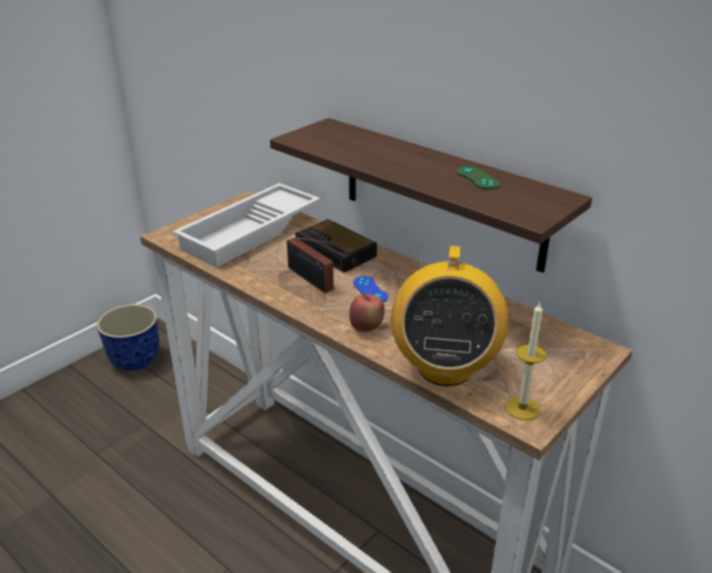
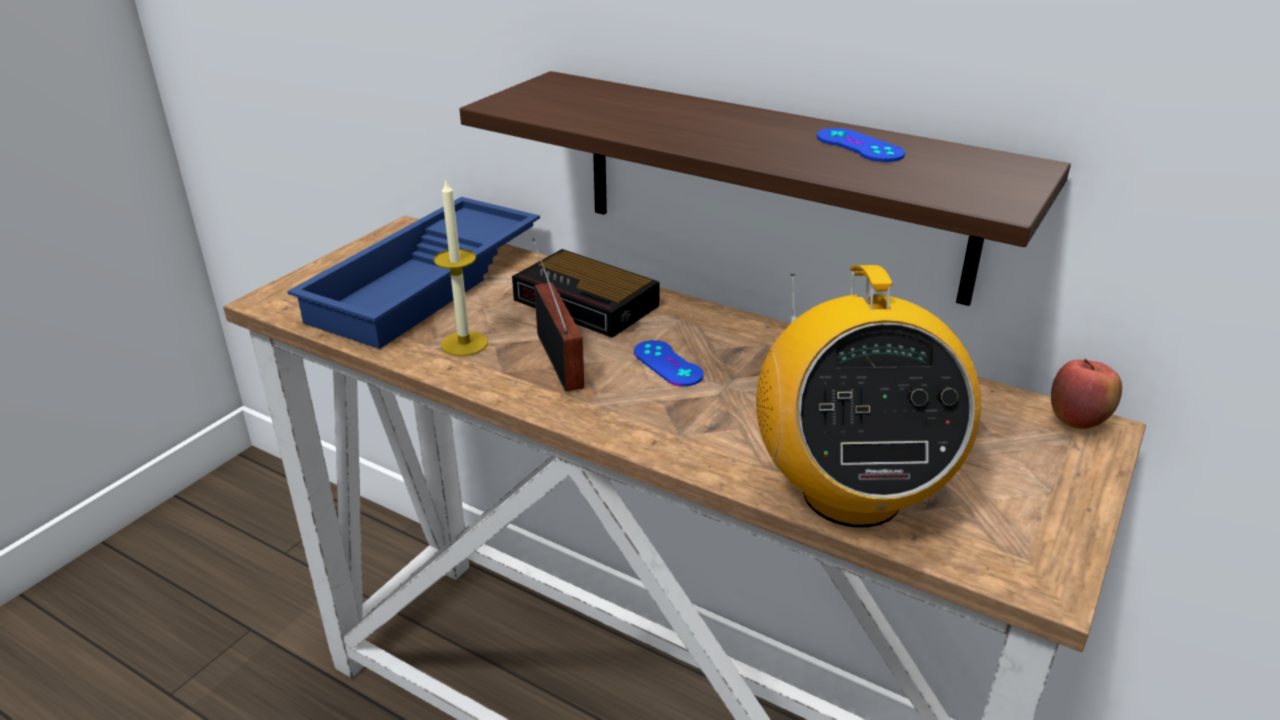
camera: 10 degrees left, 0 degrees up
(135, 360) = (220, 520): planter -> none
(251, 233) = (428, 284): white tray -> blue tray
(311, 280) = (559, 356): radio -> radio turned 150 degrees counterclockwise
(366, 328) = (685, 433): apple -> apple (1077, 421)
(477, 178) = (859, 146): green game controller -> blue game controller
(522, 408) = (1018, 553): candle -> candle (464, 343)

